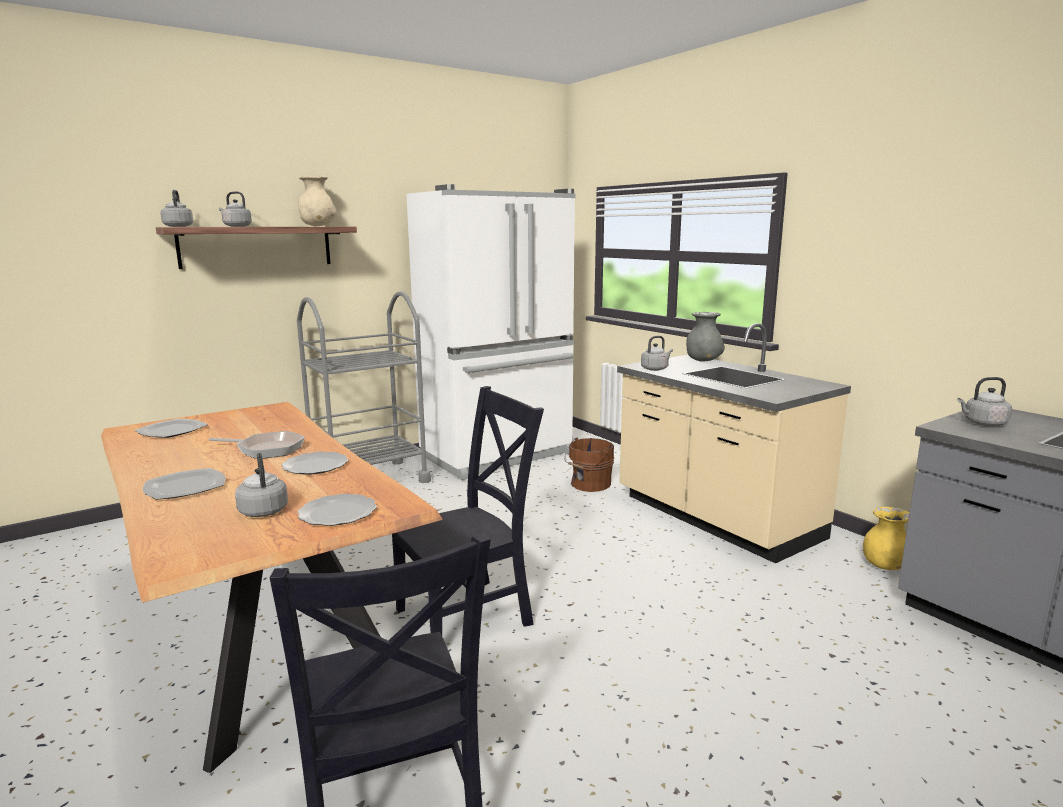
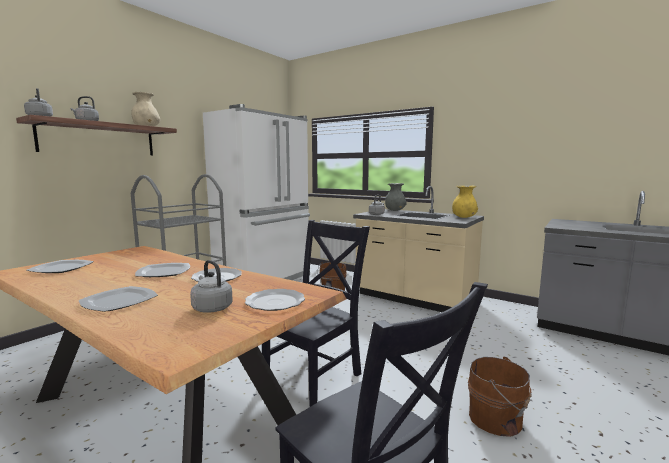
camera: 20 degrees left, 5 degrees down
(267, 449) = (163, 272): frying pan -> plate
(682, 734) = (497, 420): none -> brown bucket
(885, 566) = (512, 310): yellow vase -> yellow vase (464, 217)
(983, 423) = (568, 224): grey kettle -> none

